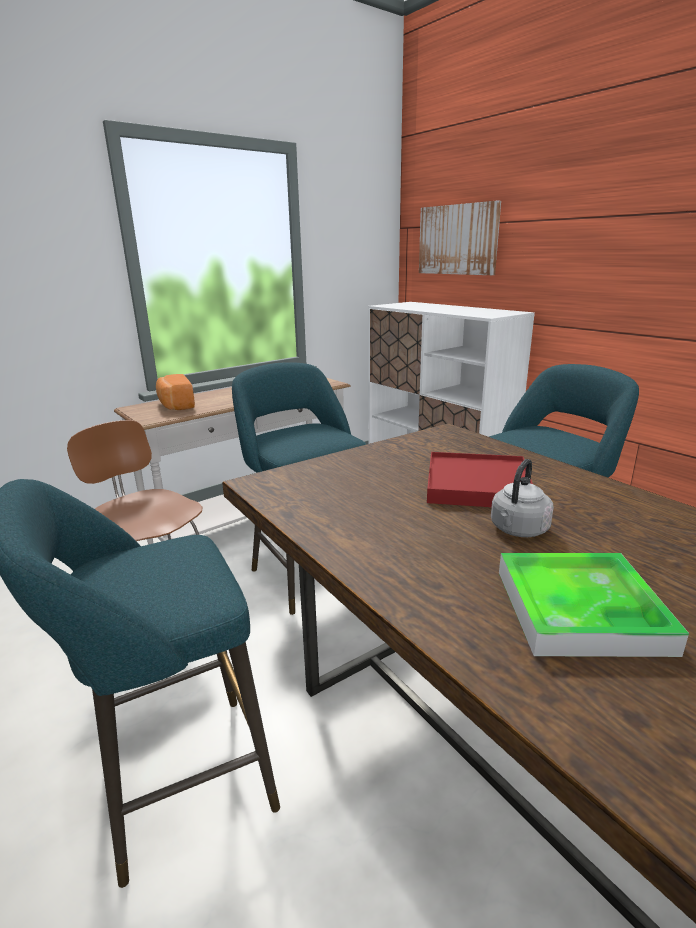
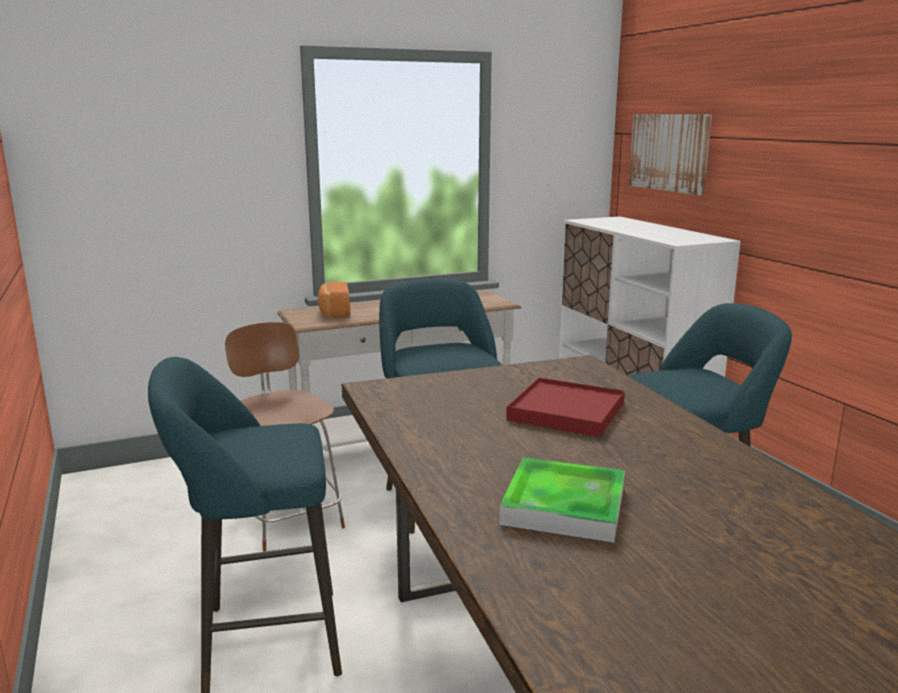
camera: 15 degrees right, 5 degrees down
(518, 530) = (568, 449): grey kettle -> none

